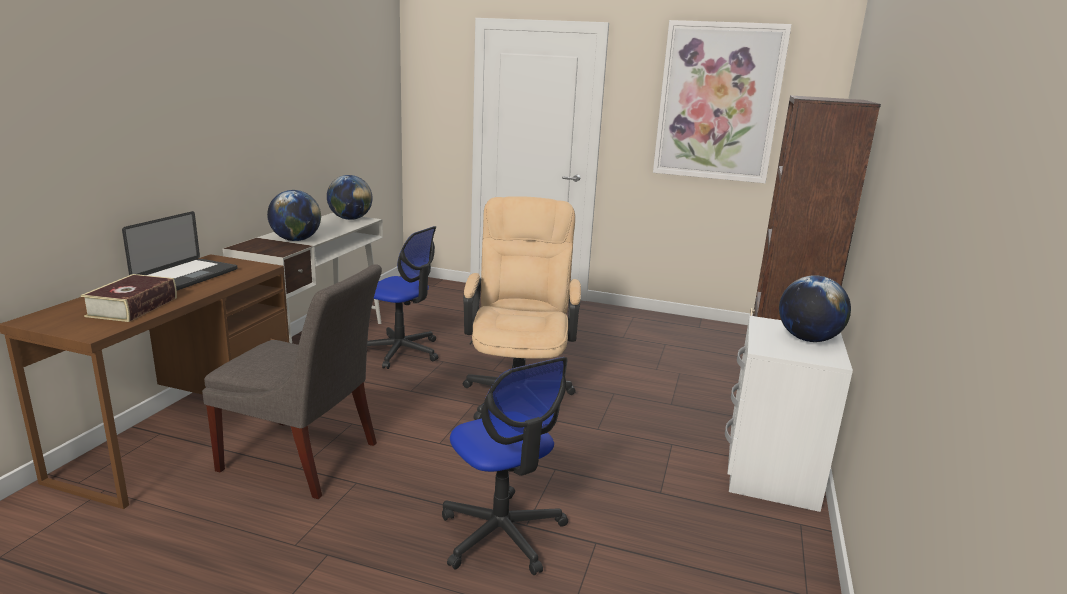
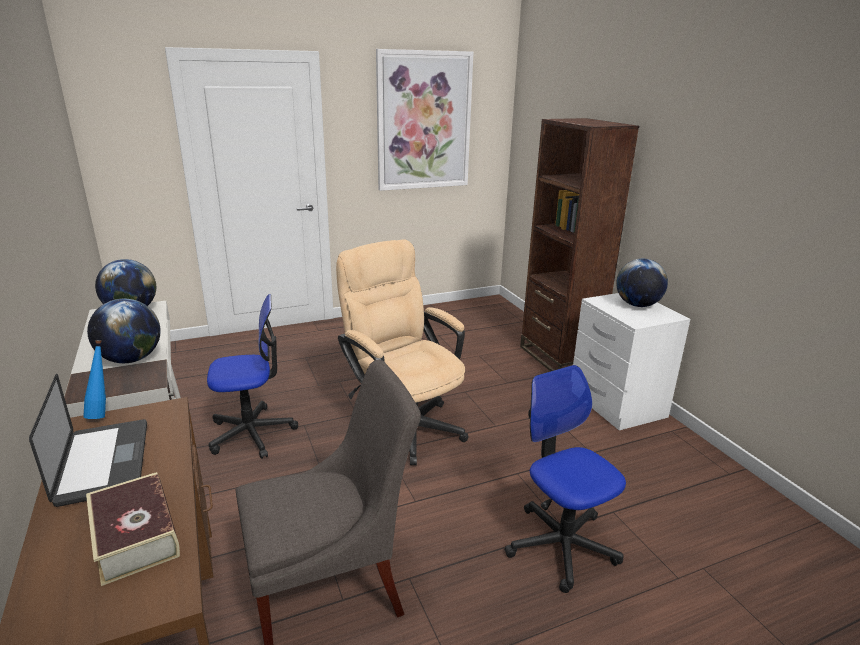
camera: 40 degrees left, 5 degrees up
(231, 258) = (102, 413): none -> blue bottle
(502, 534) = (561, 545): office chair -> office chair turned 135 degrees counterclockwise

